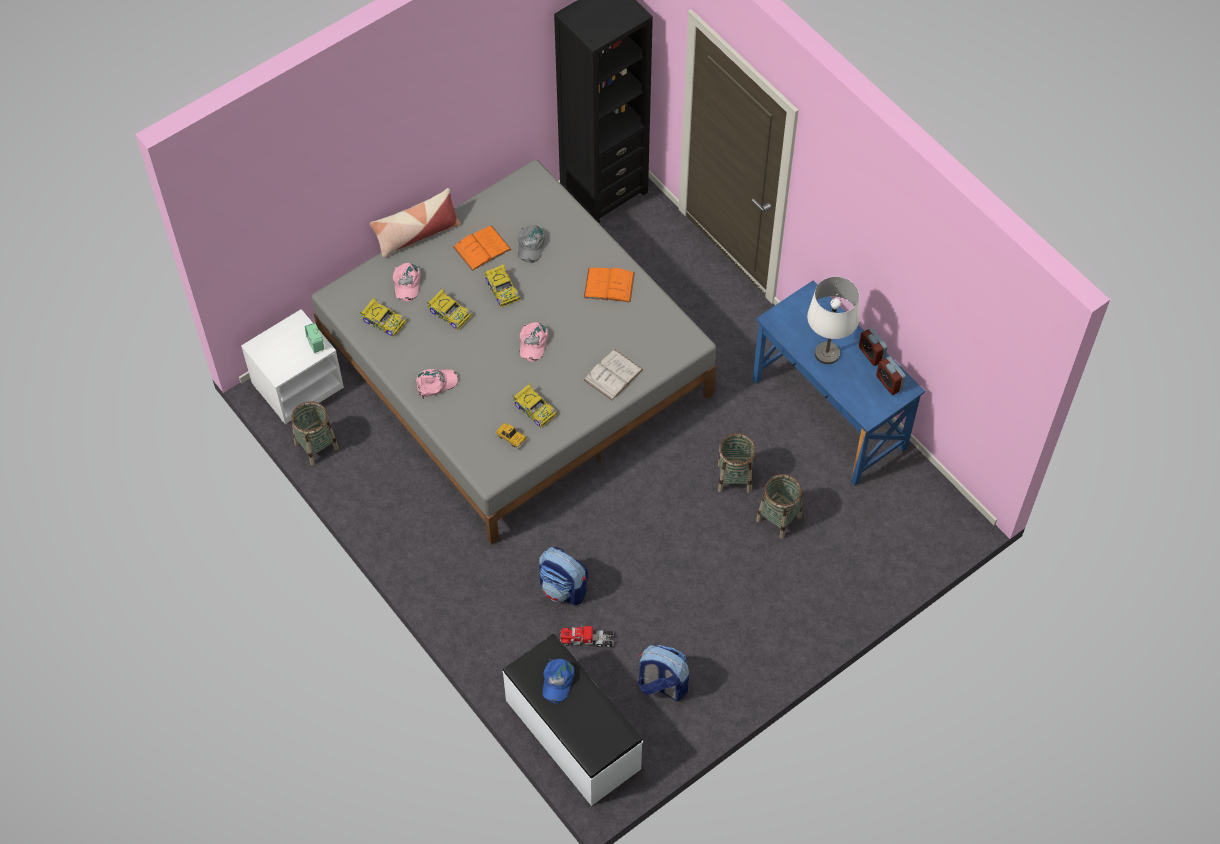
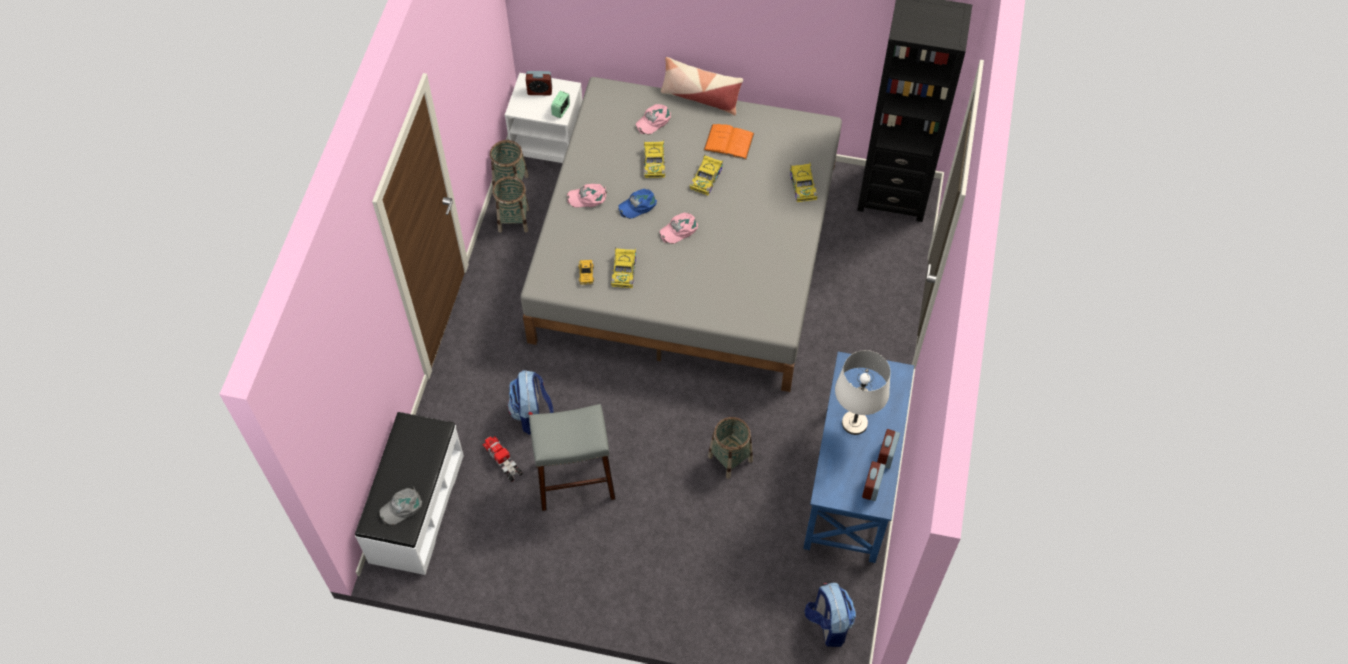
camera: 50 degrees right, 0 degrees up
(278, 344) = (540, 91): none -> alarm clock
(383, 321) = (609, 130): toy car -> toy car (803, 185)
(436, 383) = (587, 197): pink cap -> pink cap turned 150 degrees clockwise
(530, 245) = (761, 168): grey cap -> grey cap (402, 507)
(557, 681) = (415, 453): blue cap -> blue cap (638, 205)
(609, 285) = (778, 240): orange book -> none
(613, 375) = (702, 298): white book -> none
(654, 600) = (574, 481): none -> grey stool
(662, 685) = (507, 538): backpack -> backpack (828, 623)
(779, 518) = (723, 515): basket -> basket (513, 220)

